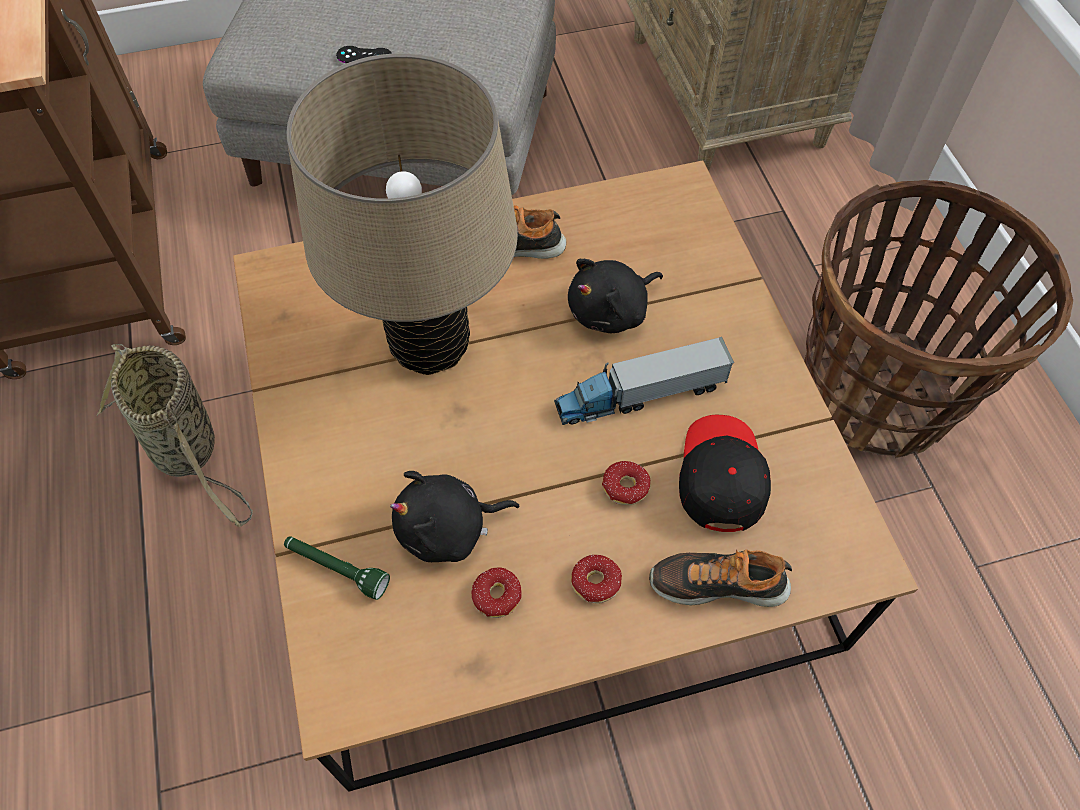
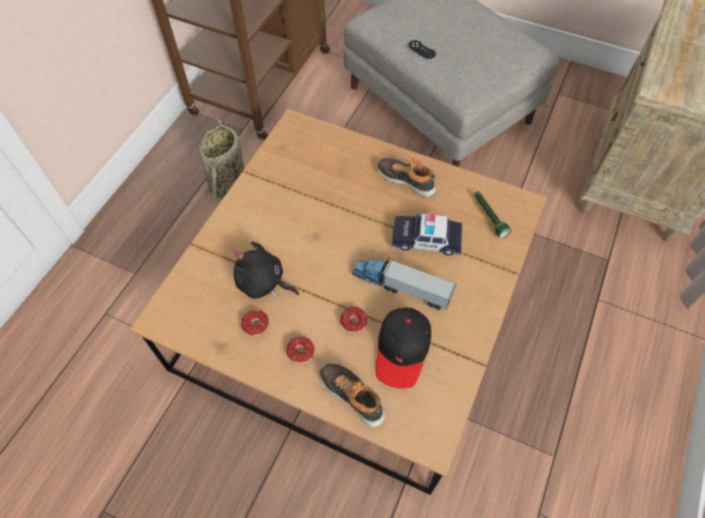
camera: 40 degrees right, 0 degrees up
(336, 569) = (207, 266): green flashlight -> green flashlight (489, 217)
(430, 344) = (330, 199): beige table lamp -> none
(611, 311) = (426, 239): black plush toy -> toy car
(720, 476) = (402, 350): black cap -> black cap turned 150 degrees clockwise
(875, 393) = (568, 387): basket -> none

